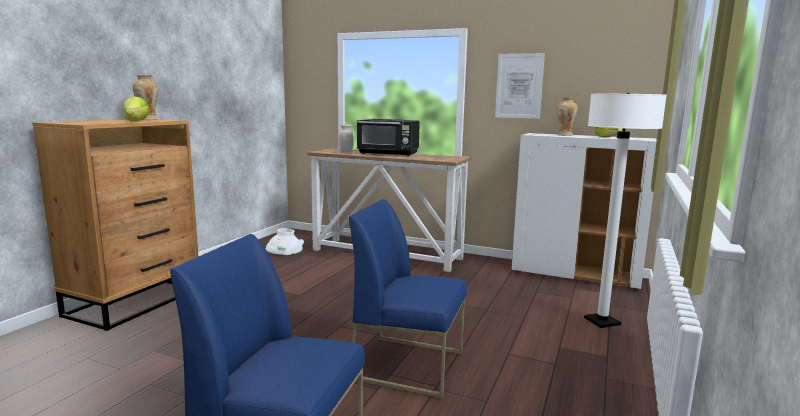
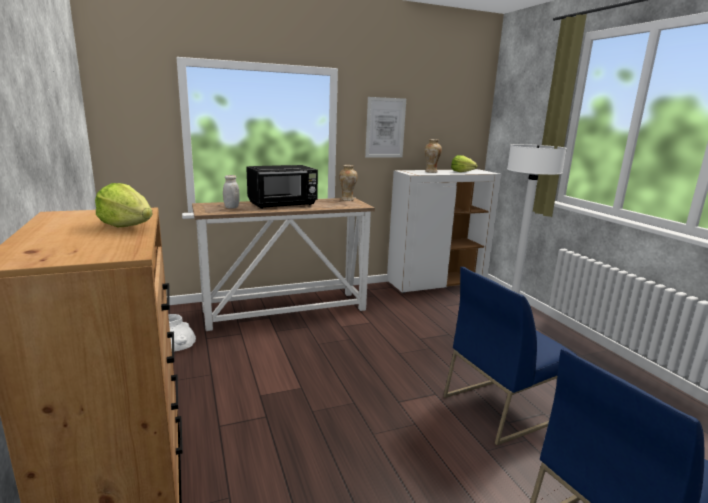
camera: 45 degrees left, 5 degrees up
(148, 119) = (90, 215): vase -> vase (347, 199)

